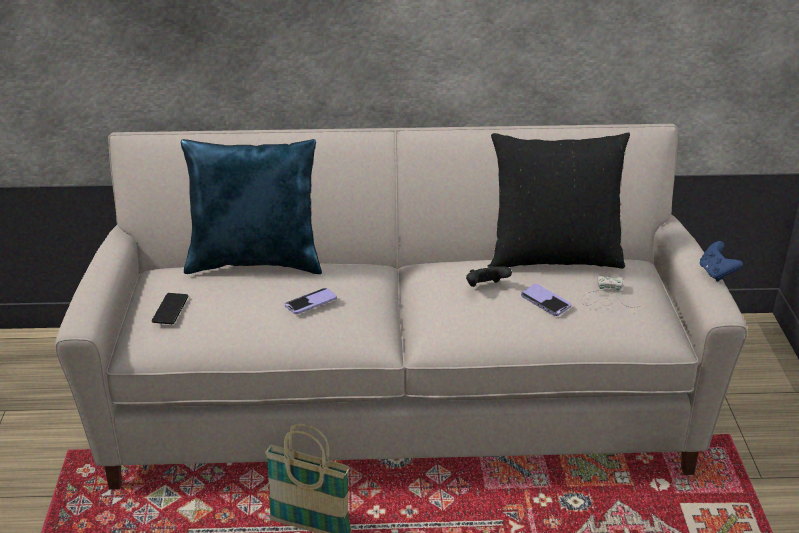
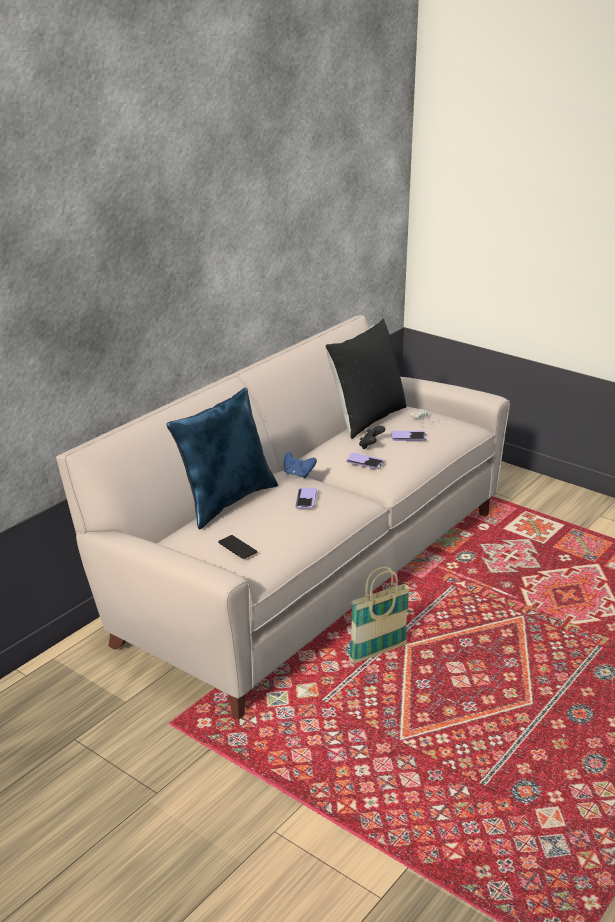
camera: 50 degrees left, 5 degrees down
(446, 301) = (365, 462): none -> phone
(716, 273) = (460, 384): blue game controller -> blue game controller (298, 474)

